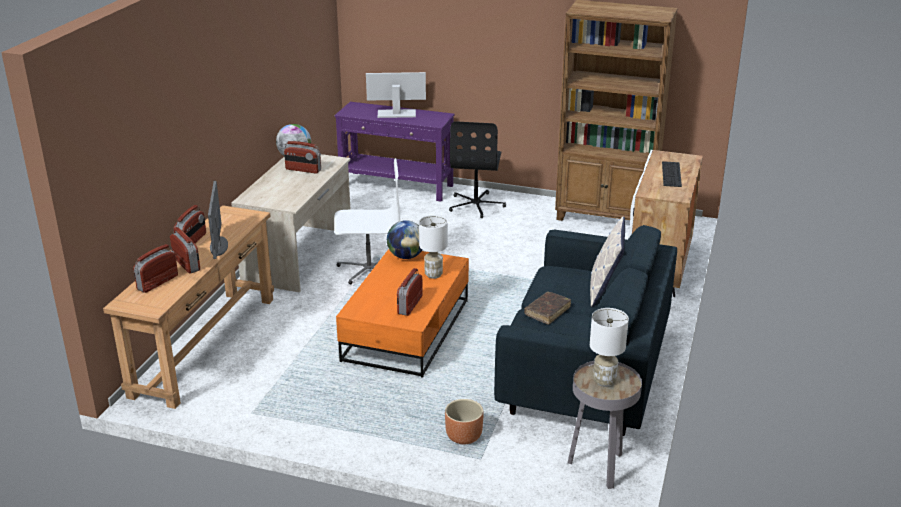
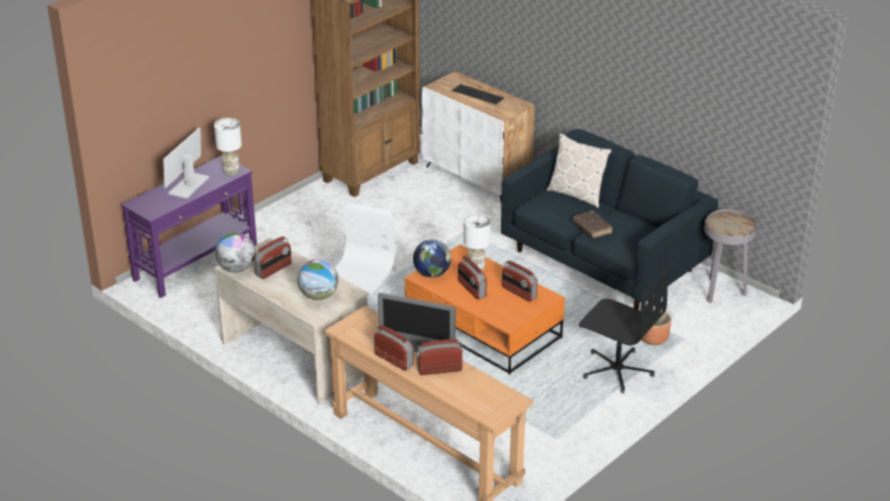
camera: 65 degrees left, 5 degrees up
(157, 282) = (465, 391): radio -> radio (471, 289)
(276, 194) = (318, 296): none -> globe
(476, 205) = (284, 229): black office chair -> black office chair (617, 370)
(605, 381) = (729, 225): white table lamp -> white table lamp (231, 171)

